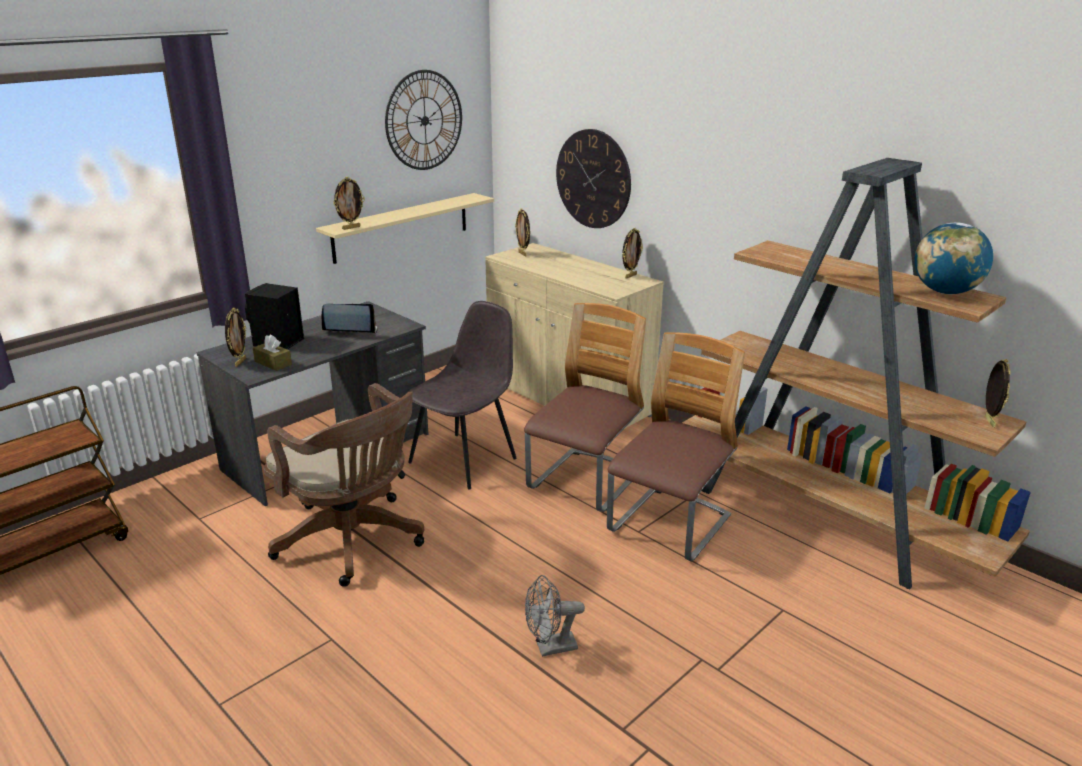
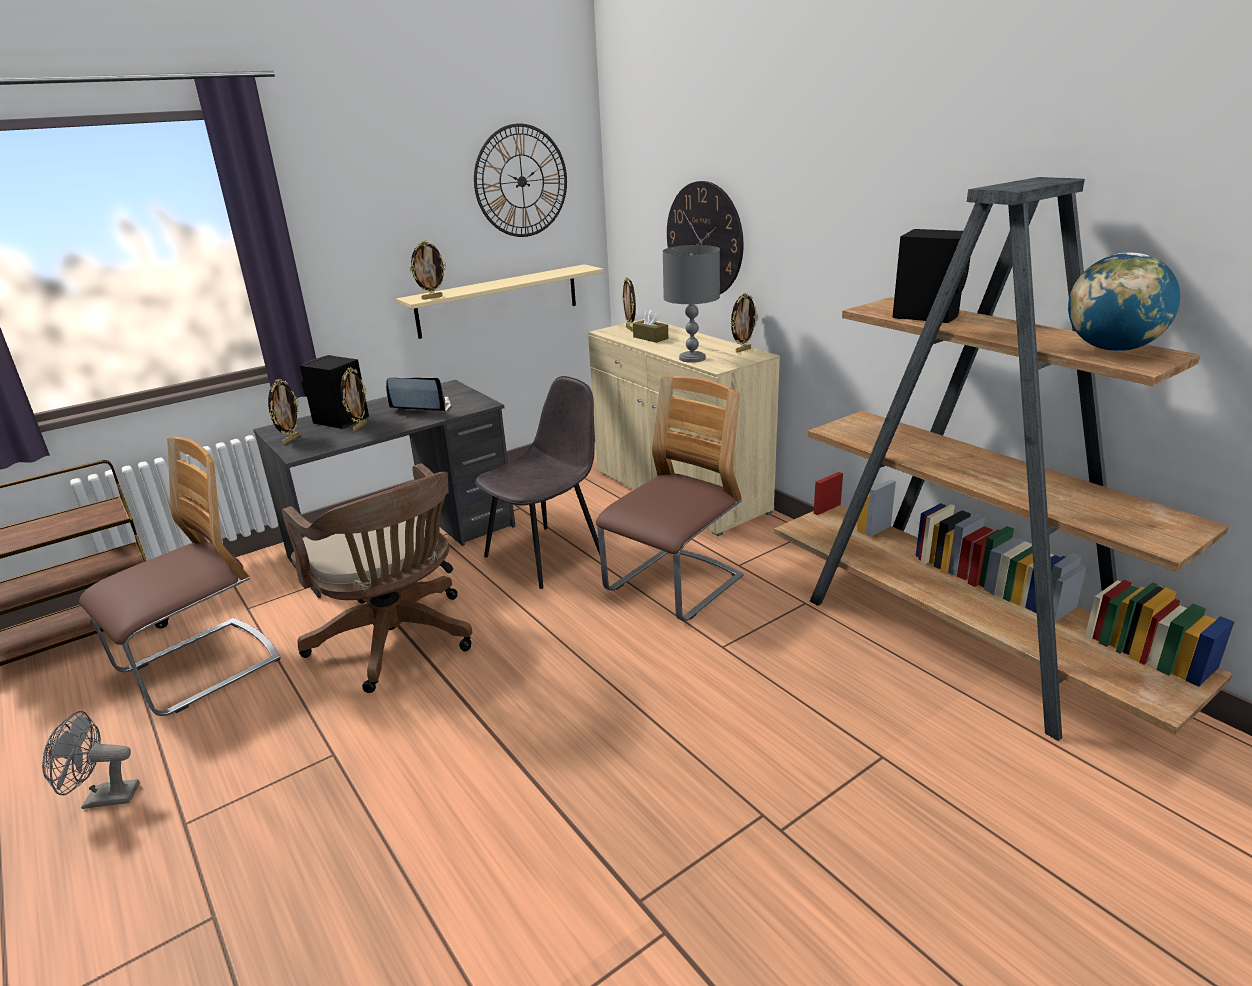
camera: 10 degrees right, 0 degrees up
(273, 363) = (324, 441): brown tissue box -> brown tissue box (650, 338)
(550, 648) = (578, 784): grey fan -> grey fan (103, 798)
(589, 284) = (691, 358): none -> grey table lamp
(669, 525) = (761, 641): chair -> chair (199, 668)
(802, 259) = (927, 315): none -> black speaker
(988, 421) = (1172, 524): picture frame -> picture frame (359, 427)

